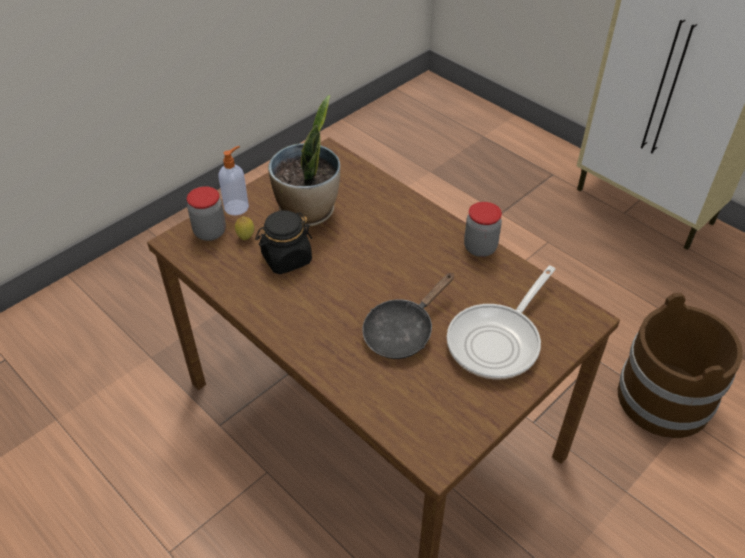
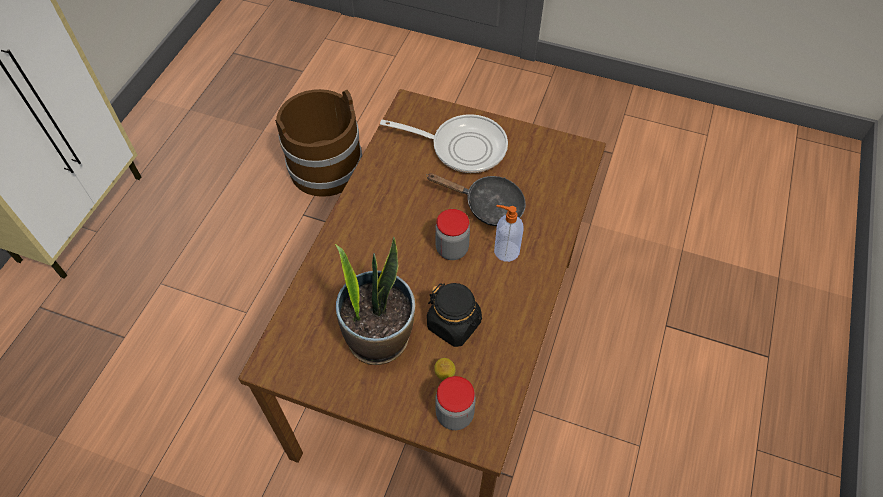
camera: 115 degrees left, 10 degrees up
(237, 207) = (403, 410): soap dispenser -> soap dispenser (505, 251)
(480, 248) = (364, 185): jar -> jar (452, 249)

